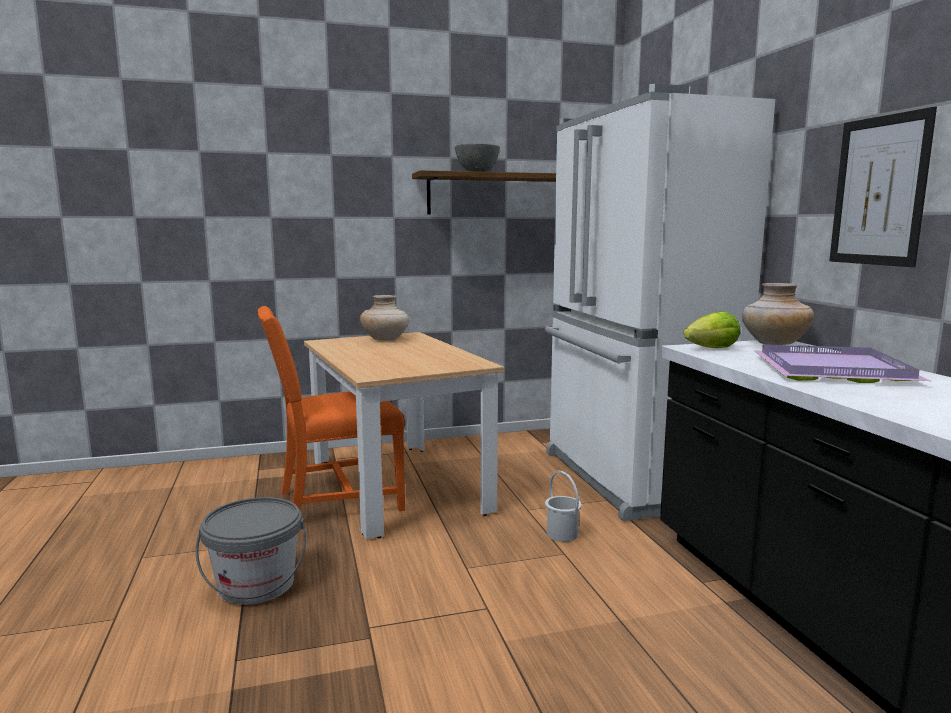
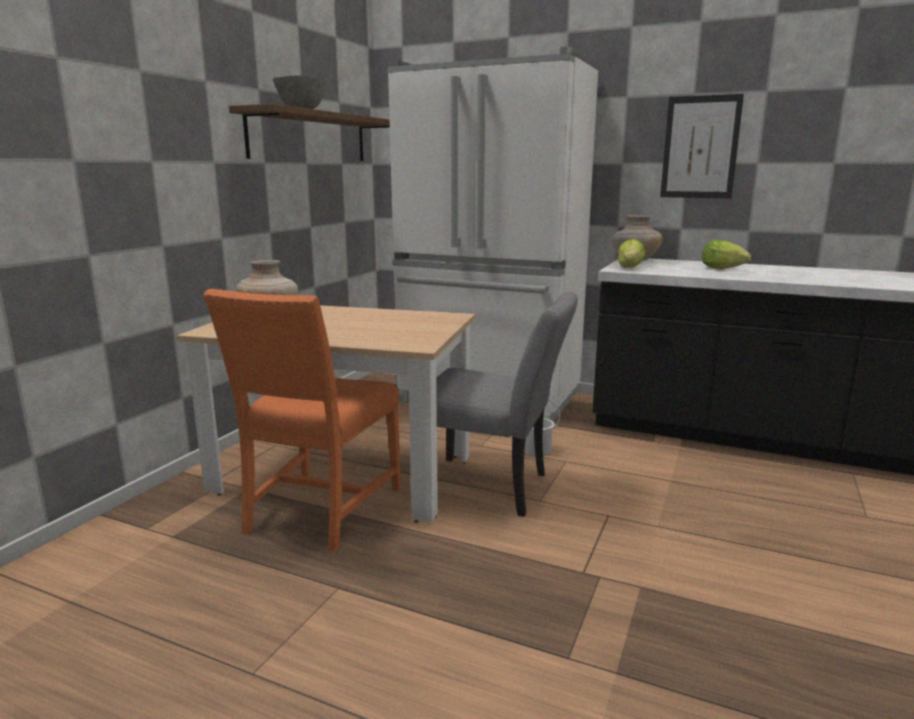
camera: 50 degrees left, 5 degrees up
(256, 585) = (437, 607): grey bucket -> none
(459, 541) = (493, 488): none -> grey chair
(833, 369) = (722, 269): purple tray -> lettuce

